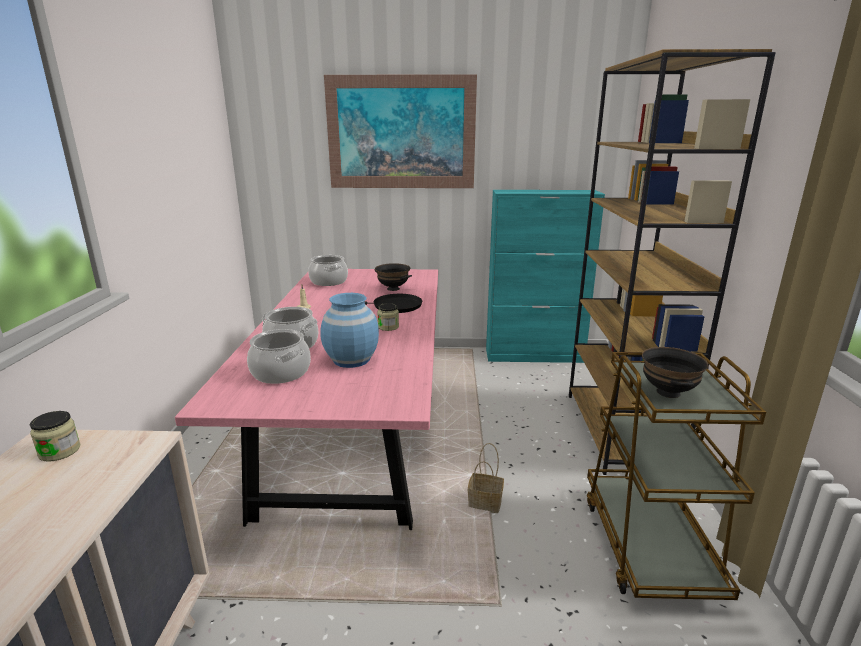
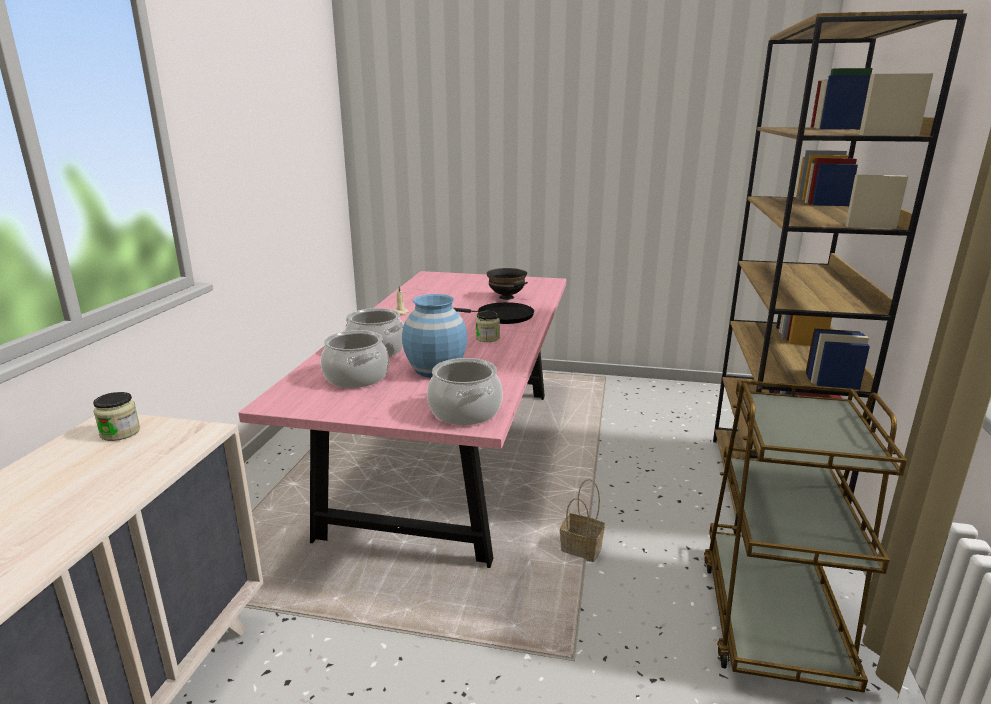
camera: 10 degrees right, 0 degrees up
(329, 281) = (436, 286): cooking pot -> cooking pot (465, 412)
(401, 133) = (531, 116): picture -> none
(534, 355) = (681, 390): turquoise cabinet -> none
(669, 392) = (794, 431): black bowl -> none

